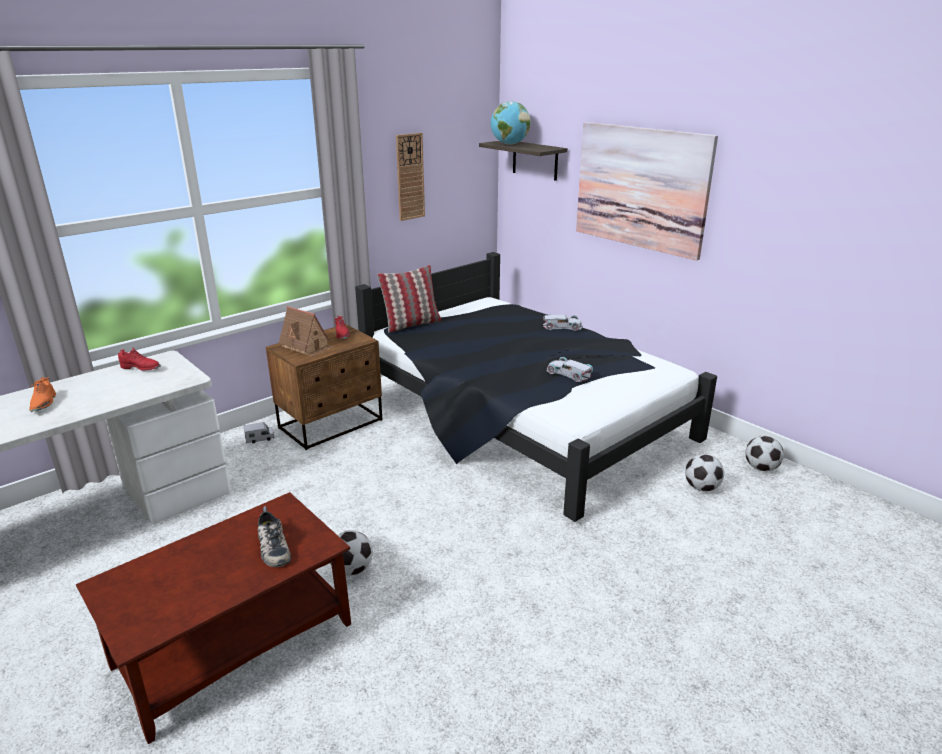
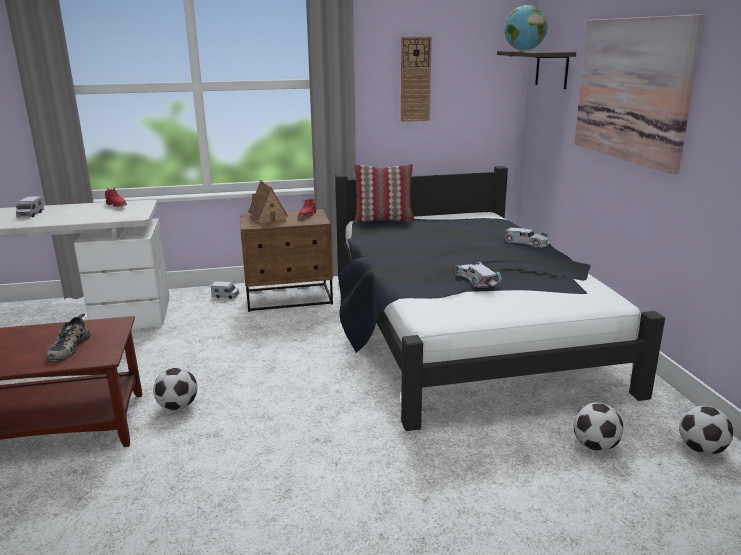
camera: 30 degrees right, 5 degrees down
(44, 404) = (30, 215): orange shoe -> toy truck

